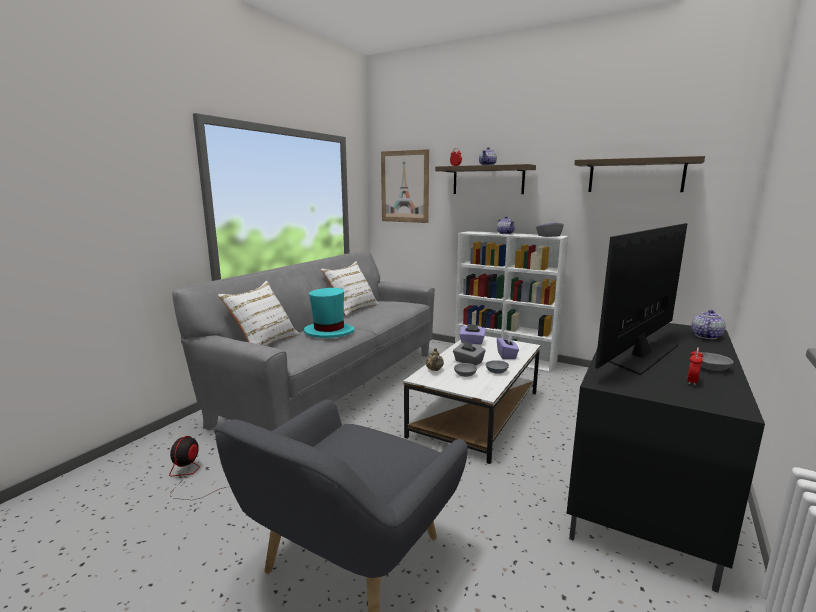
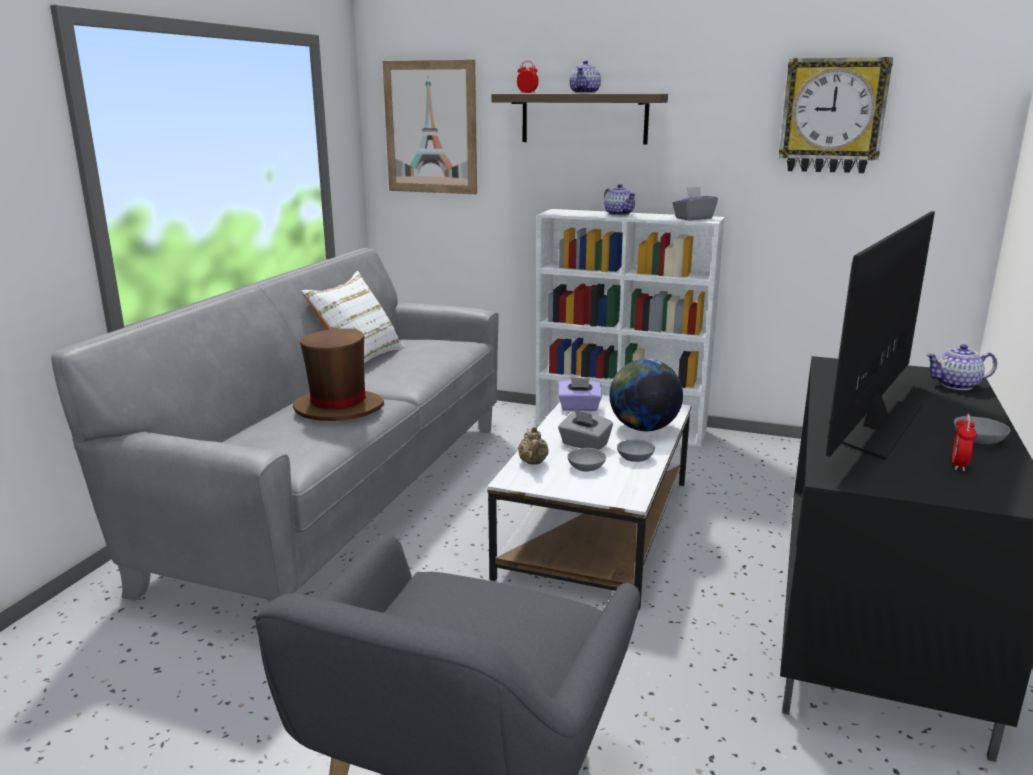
camera: 10 degrees left, 5 degrees up
(191, 477) = (133, 688): fan -> none
(264, 342) = (224, 435): white pillow -> none
(329, 332) = (338, 408): turquoise hat -> brown hat
(507, 355) = (643, 428): purple tissue box -> globe
(635, 175) = (832, 116): shelf -> wall clock
(705, 336) = (957, 385): teapot -> teapot turned 120 degrees counterclockwise

